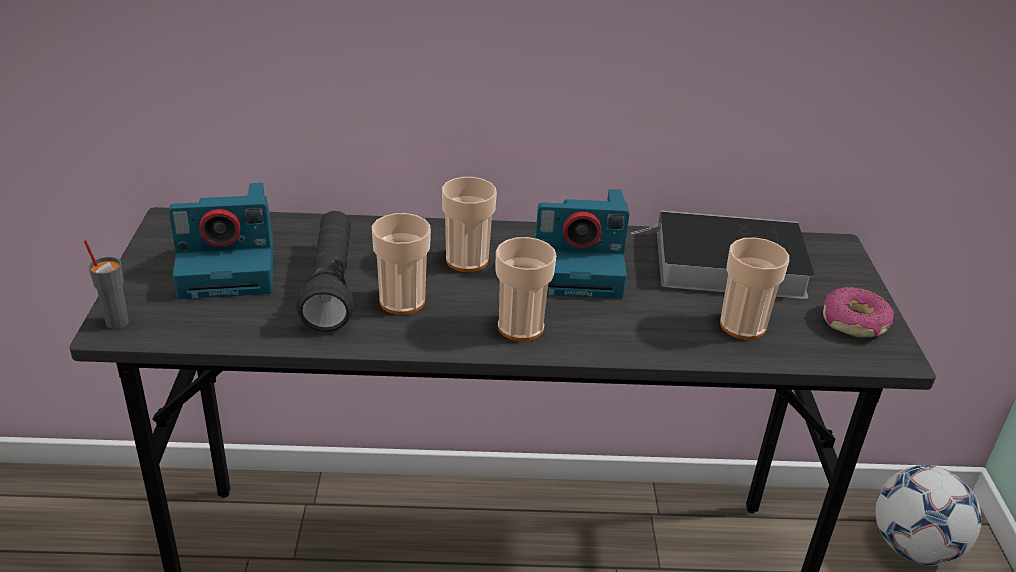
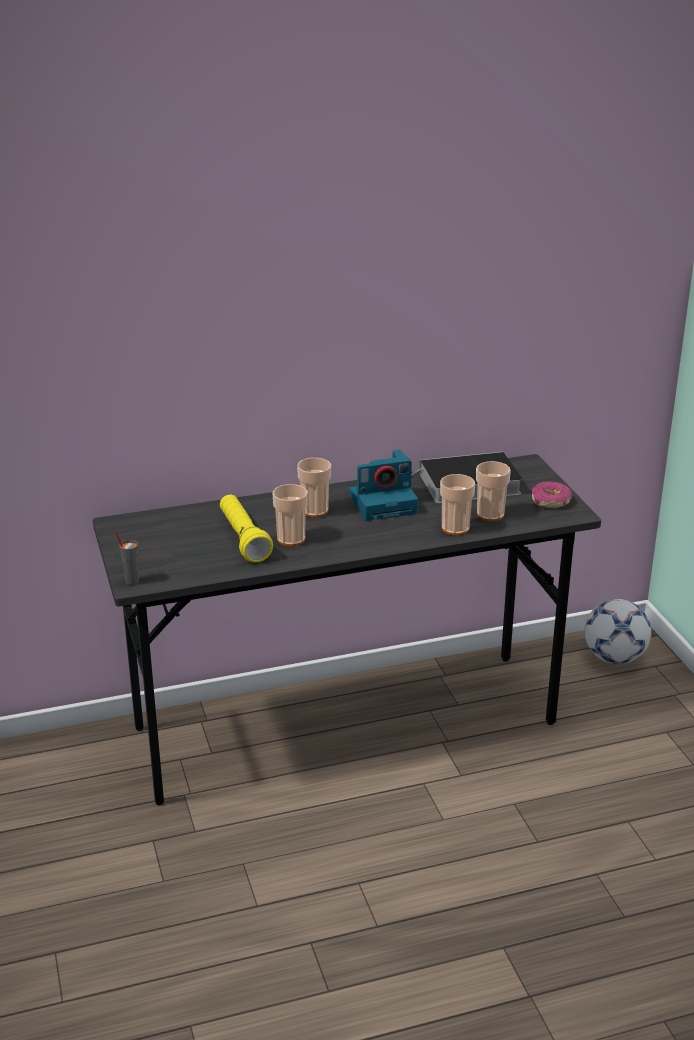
camera: 15 degrees left, 5 degrees down
(230, 267) = (174, 541): camera -> none
(331, 286) = (243, 539): black flashlight -> yellow flashlight
(520, 327) = (367, 539): cup -> cup (455, 528)

